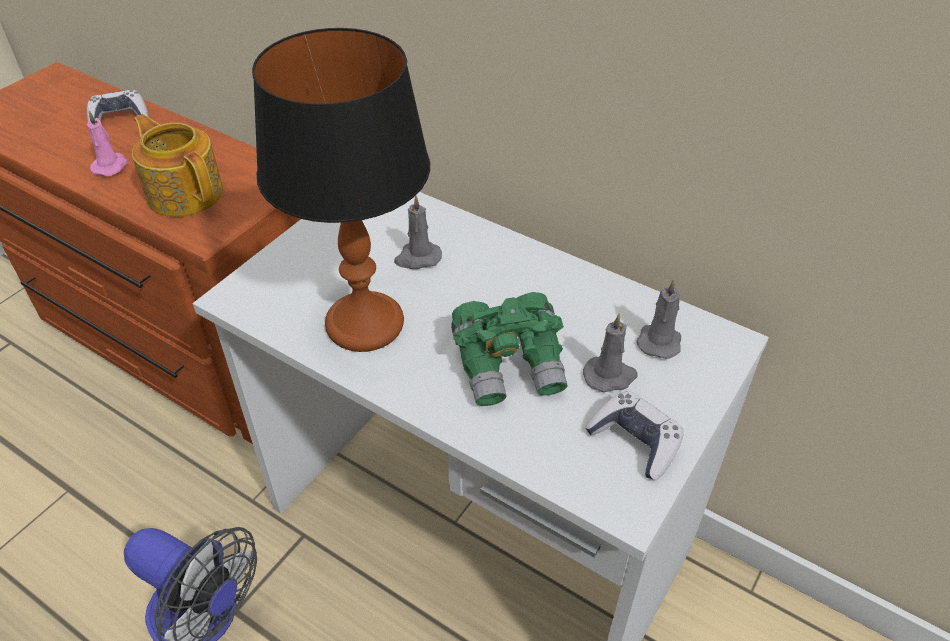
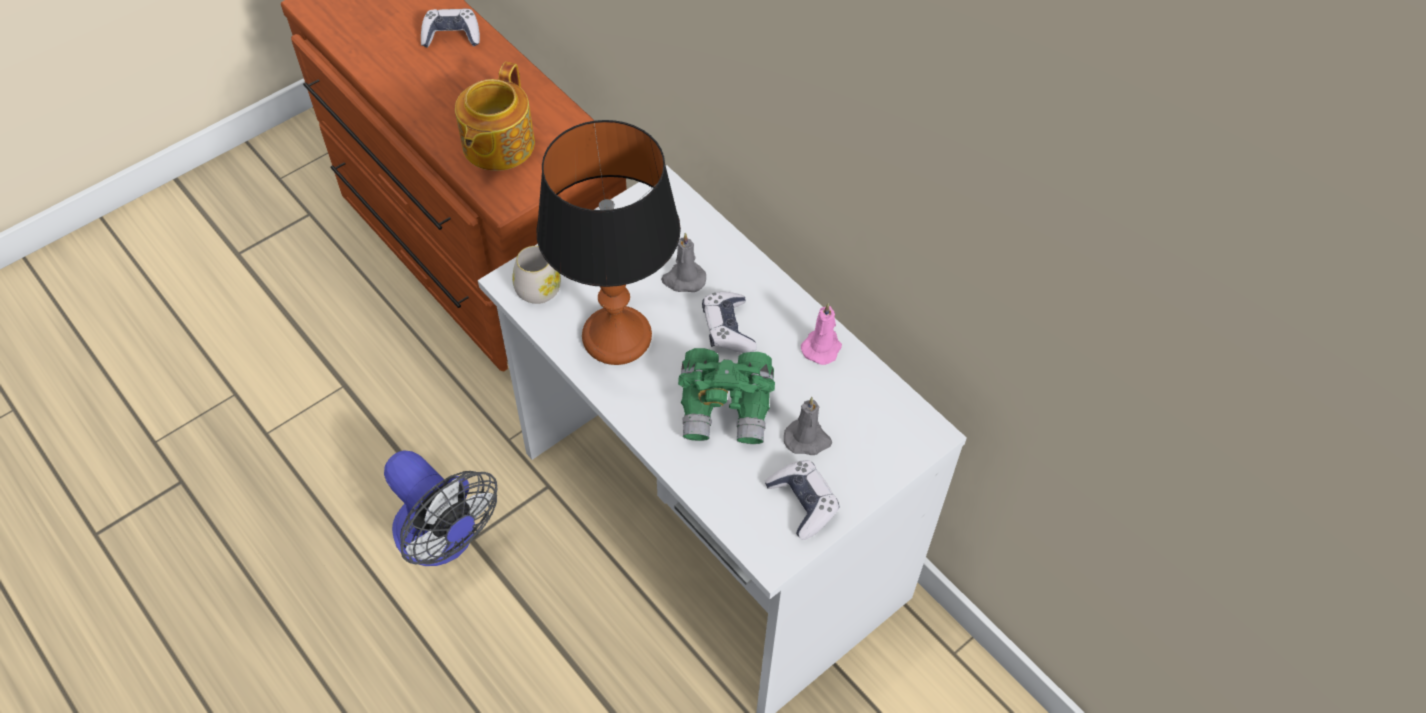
camera: 15 degrees right, 10 degrees up
(111, 166) = (434, 97): pink candle -> pink candle (822, 346)
(185, 193) = (496, 145): teapot -> teapot turned 135 degrees counterclockwise
(266, 293) = (541, 285): none -> white mug
(481, 291) = (728, 328): none -> game controller
(659, 340) = (865, 417): grey candle -> none

